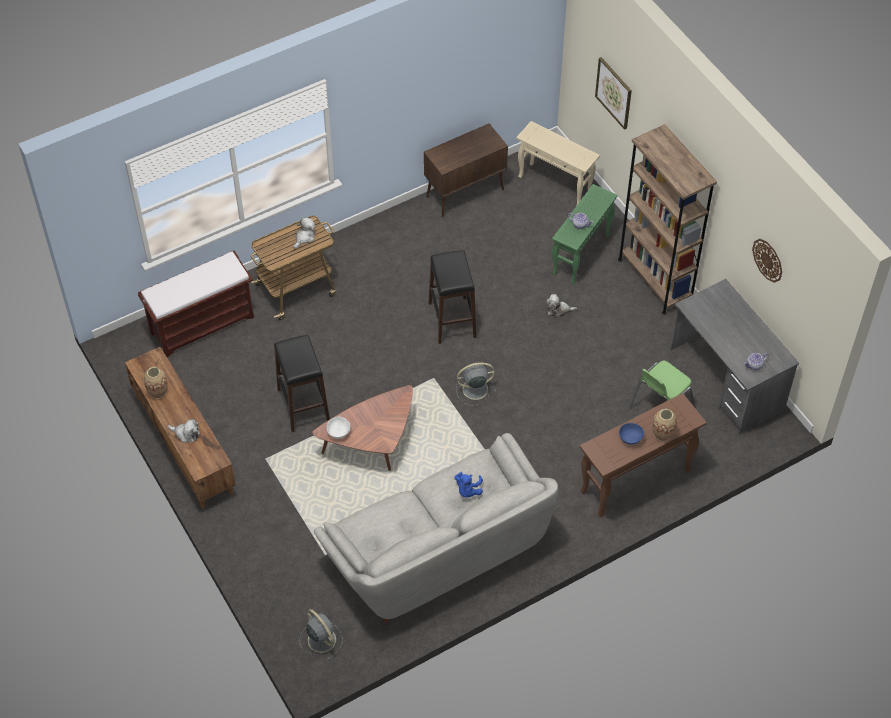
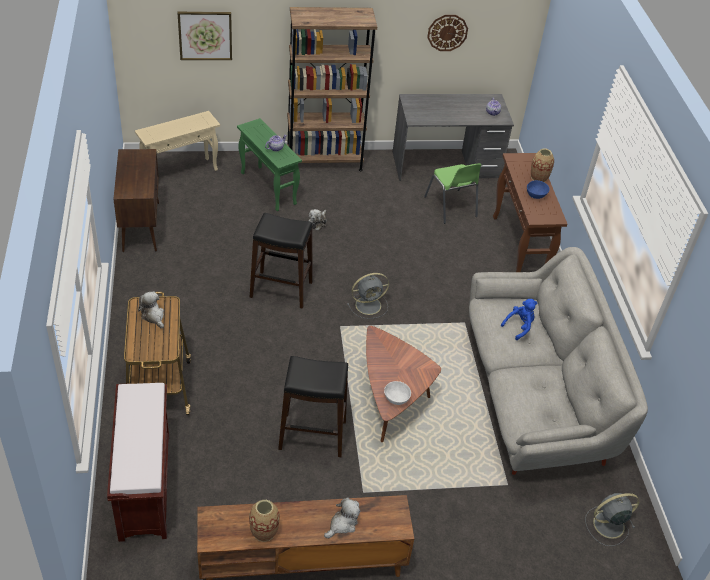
camera: 70 degrees left, 10 degrees down
(468, 490) = (519, 326): blue plush toy -> blue plush toy turned 75 degrees counterclockwise
(474, 389) = (369, 305): grey fan -> grey fan turned 120 degrees counterclockwise

